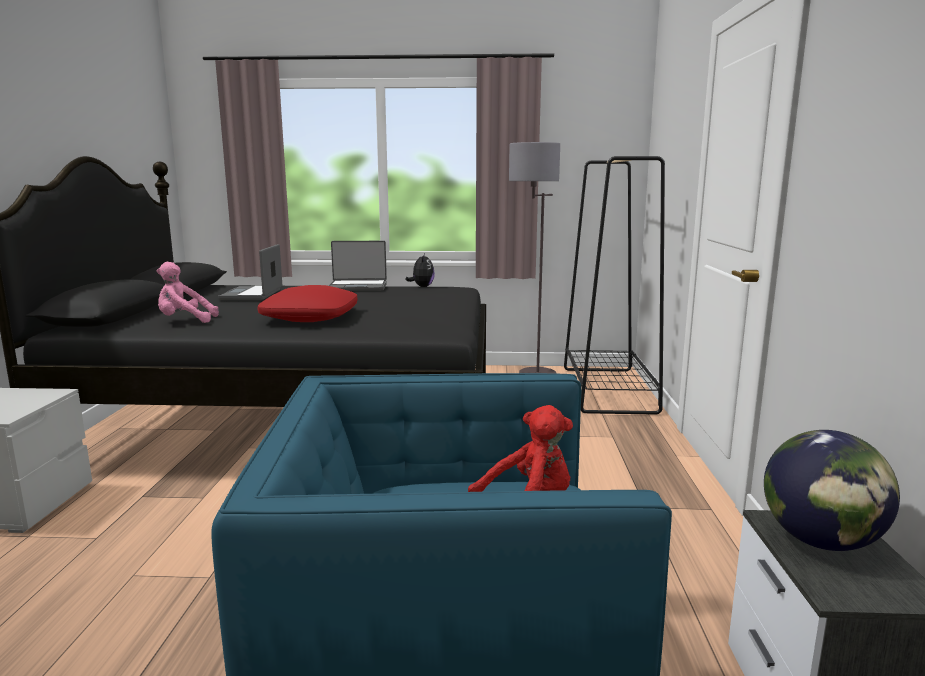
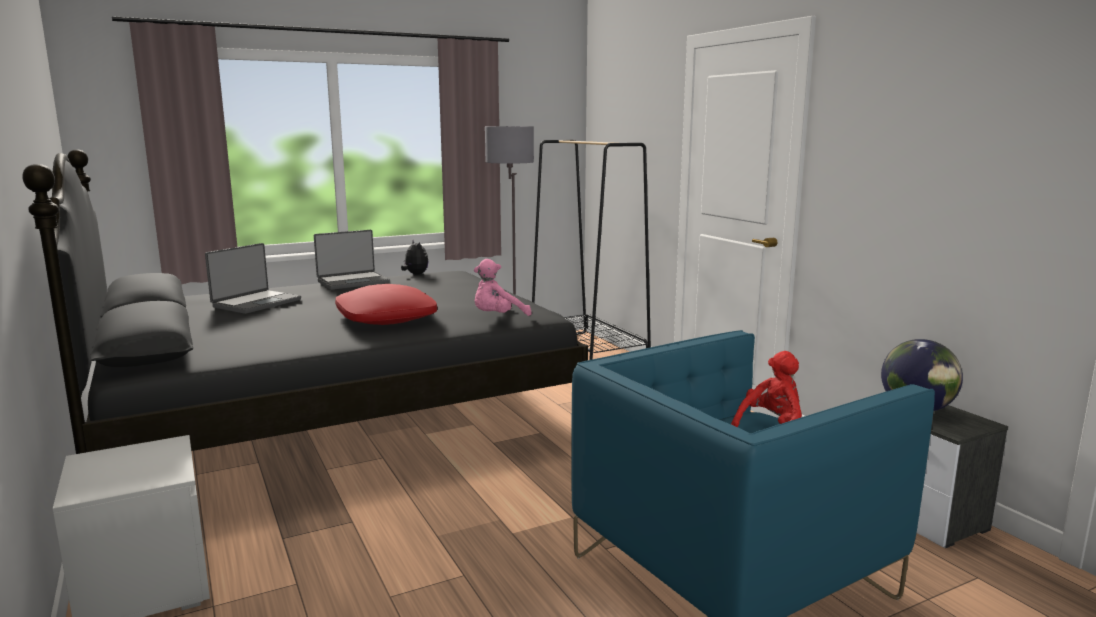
camera: 30 degrees left, 0 degrees up
(185, 321) = (257, 341): pink plush toy -> pink plush toy (497, 317)
(253, 294) = (256, 303): laptop -> laptop turned 120 degrees counterclockwise

